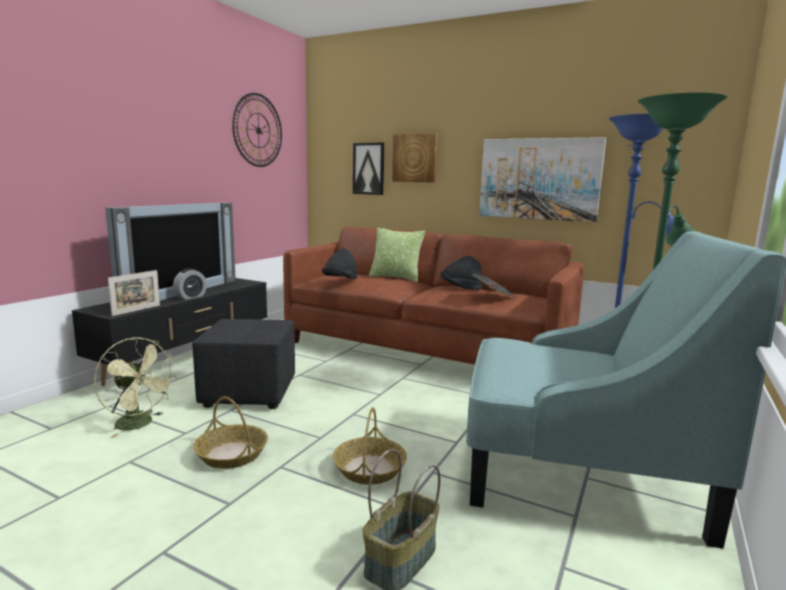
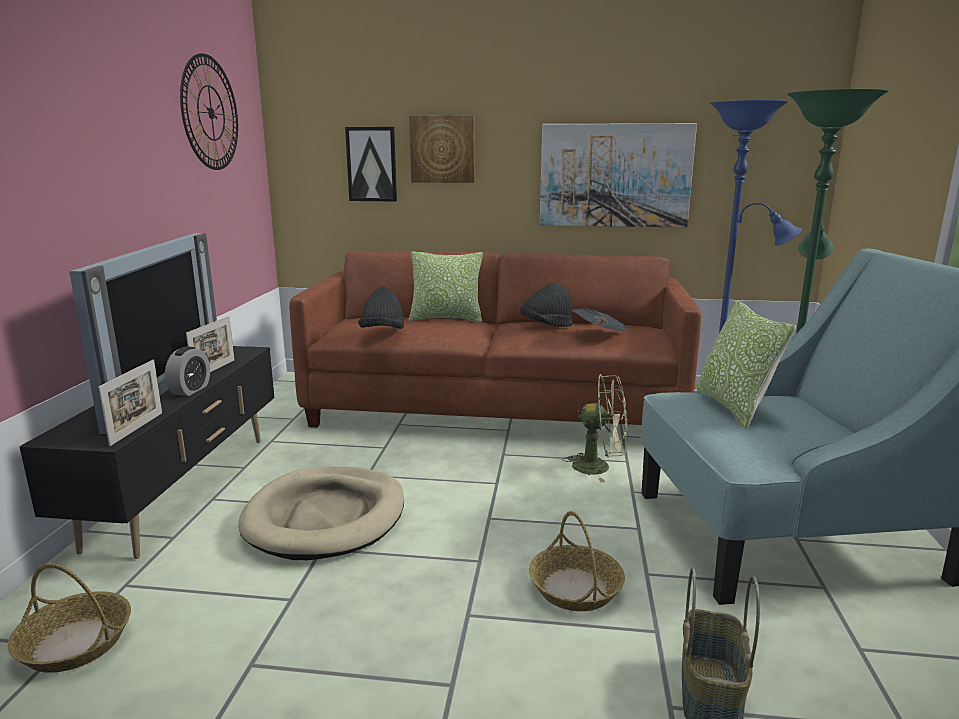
camera: 20 degrees left, 5 degrees up
(140, 424) = (208, 603): green fan -> green fan (599, 467)
(218, 289) = (214, 370): none -> picture frame
(232, 454) = (388, 614): basket -> basket (76, 643)
(250, 393) = (326, 517): black ottoman -> beige dog bed
(535, 351) = (733, 407): none -> pillow

